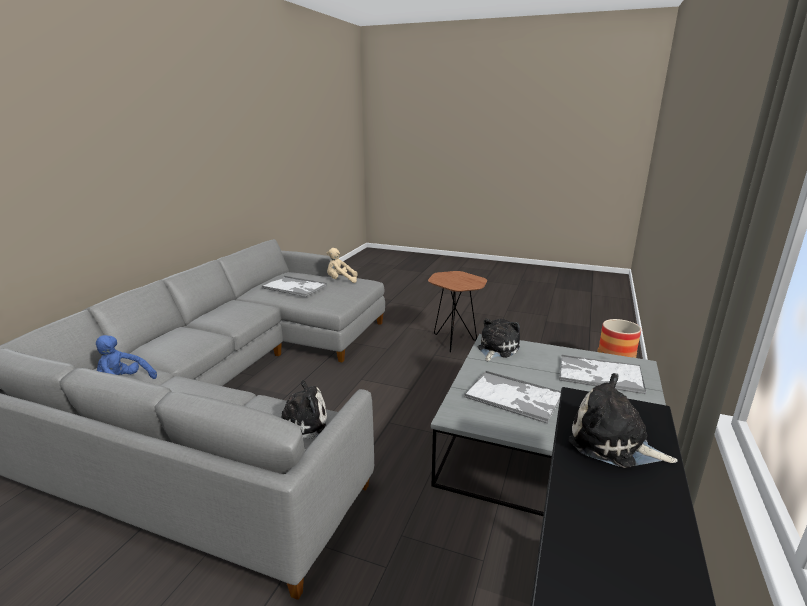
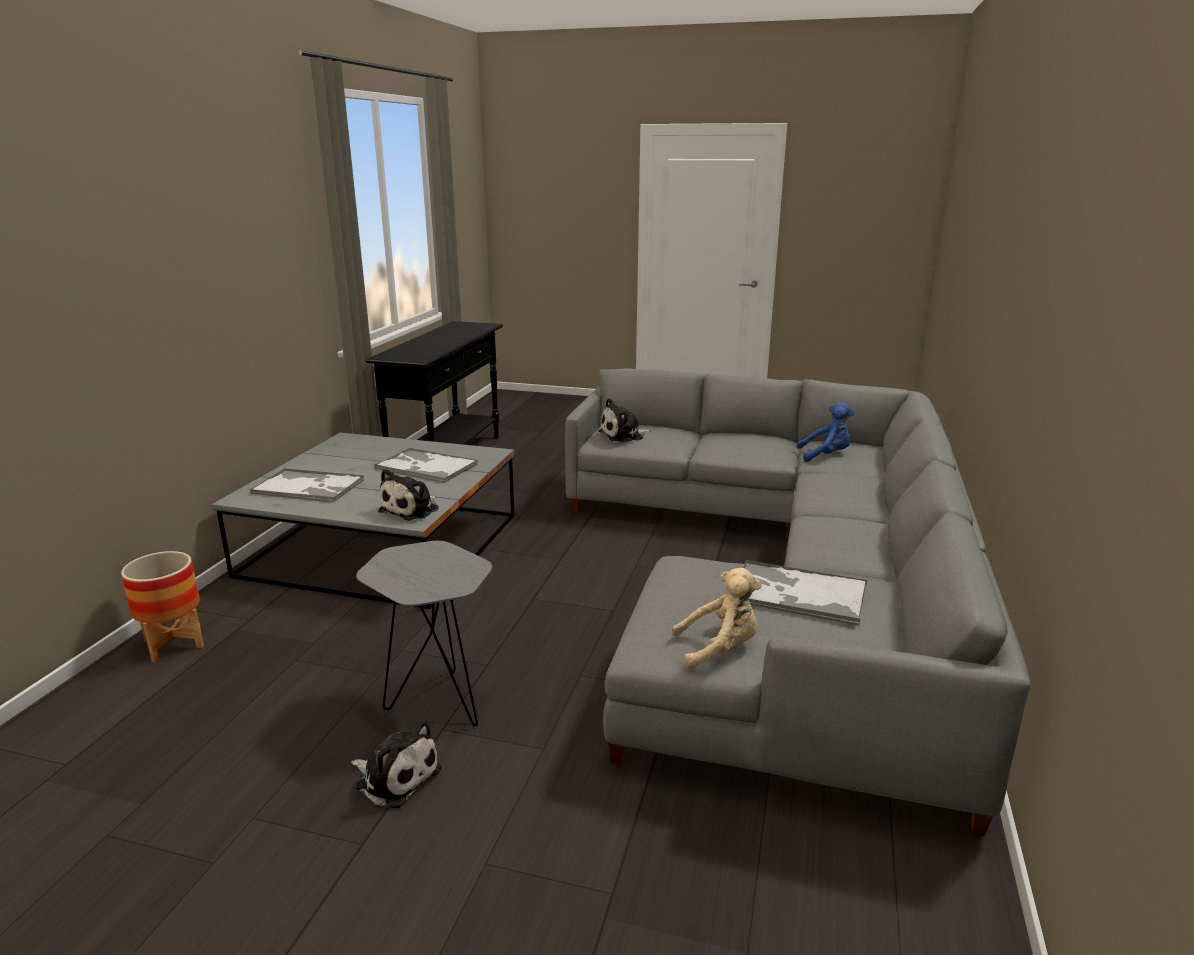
camera: 175 degrees right, 0 degrees up
(454, 342) = (436, 700): brown side table -> grey side table
(613, 443) = (421, 349): plush toy -> plush toy (395, 777)

